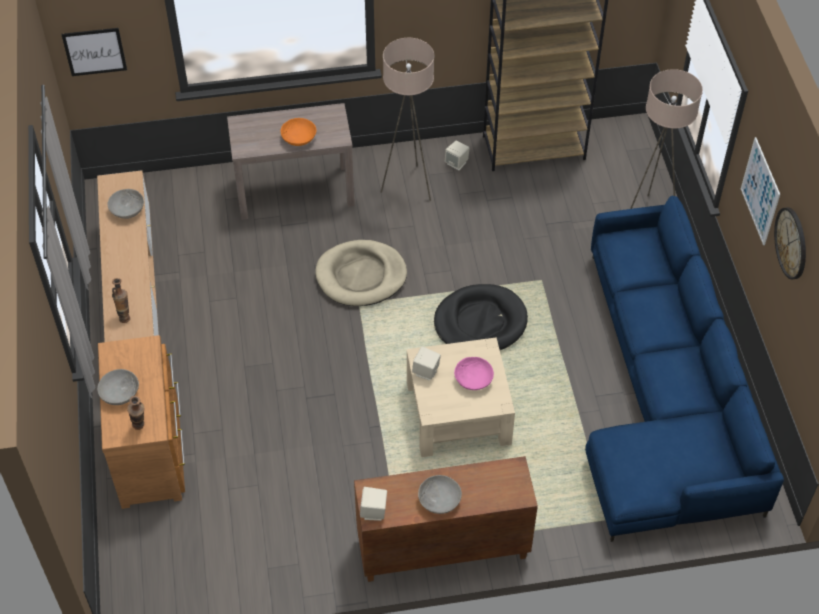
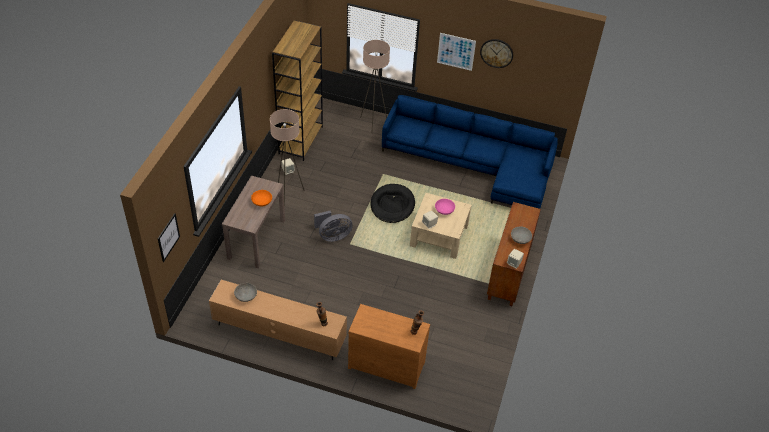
camera: 65 degrees left, 5 degrees down
(120, 393) = (388, 333): grey bowl -> none
(361, 276) = (333, 236): beige dog bed -> grey fan

